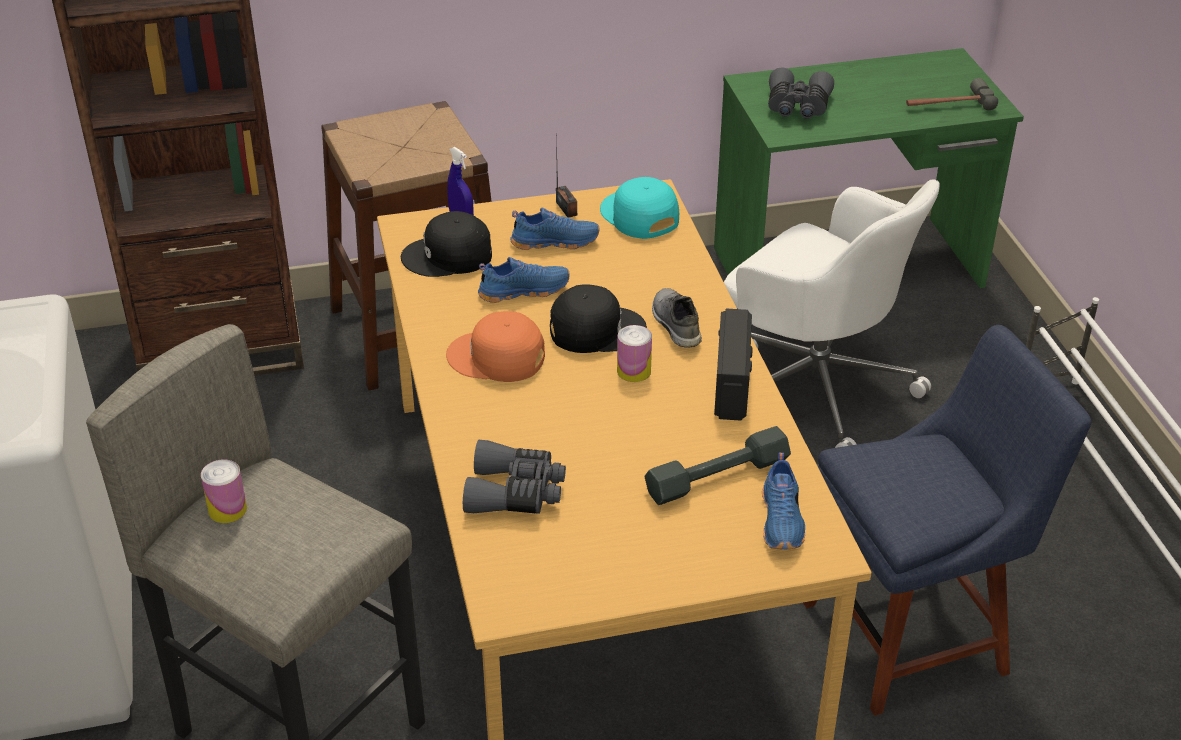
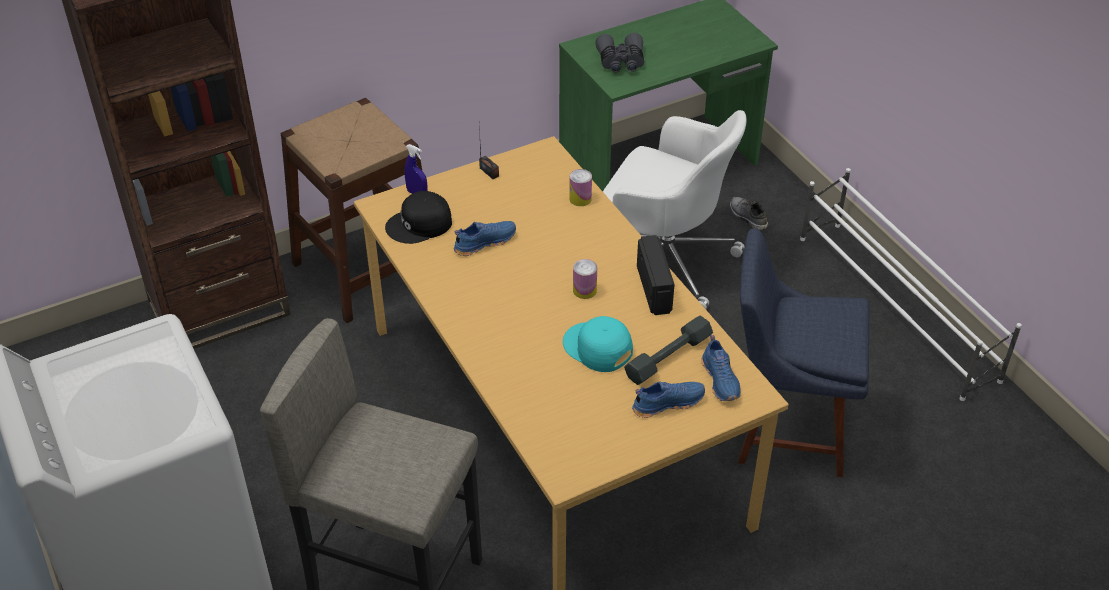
camera: 15 degrees left, 5 degrees up
(227, 509) = (349, 447): can -> can (580, 199)
(496, 358) = (486, 298): orange cap -> none
(515, 492) = (539, 395): grey binoculars -> none
(555, 241) = (491, 199): blue shoe -> blue shoe (667, 402)
(596, 329) = (546, 263): black cap -> none
(638, 216) = (542, 169): turquoise cap -> turquoise cap (597, 348)
(674, 324) = (599, 250): grey shoe -> grey shoe (747, 217)
(914, 634) = (784, 428): blue chair -> blue chair turned 135 degrees counterclockwise
(948, 104) = (724, 44): hammer -> none

